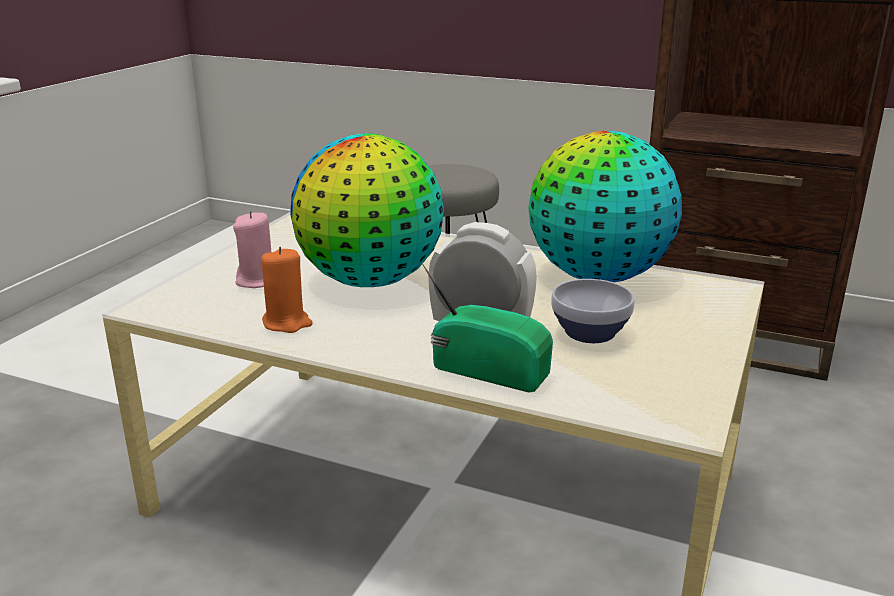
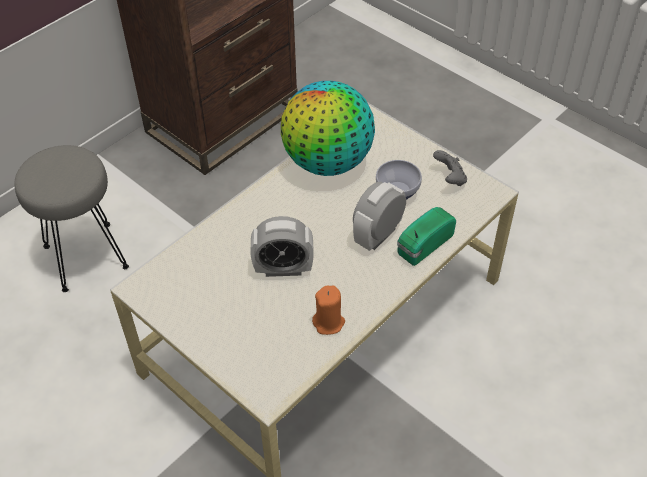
camera: 70 degrees left, 25 degrees up
(258, 281) = (252, 329): pink candle -> none
(371, 281) = (283, 268): globe -> alarm clock
(672, 373) = (450, 178): none -> grey game controller

